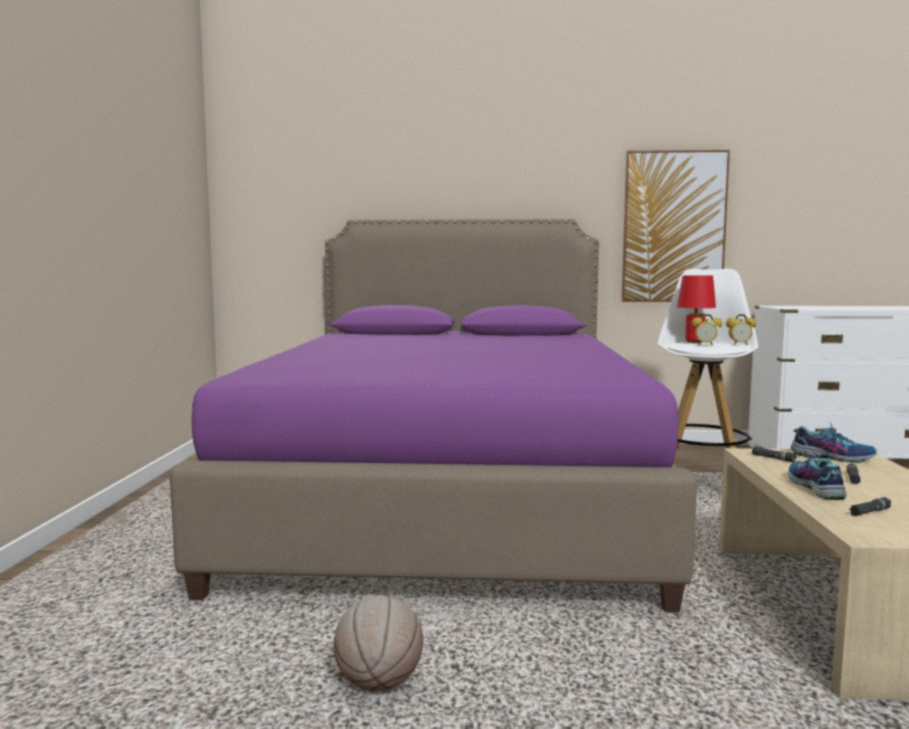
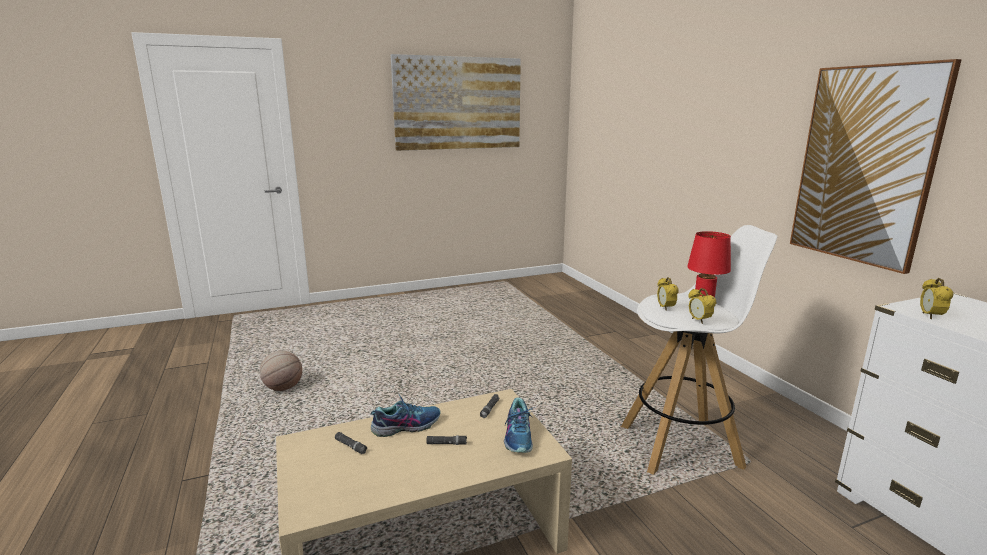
camera: 65 degrees right, 10 degrees up
(119, 154) = (458, 103): none -> picture
(449, 498) = (524, 352): purple bed -> none
(808, 308) = (930, 316): none -> alarm clock

